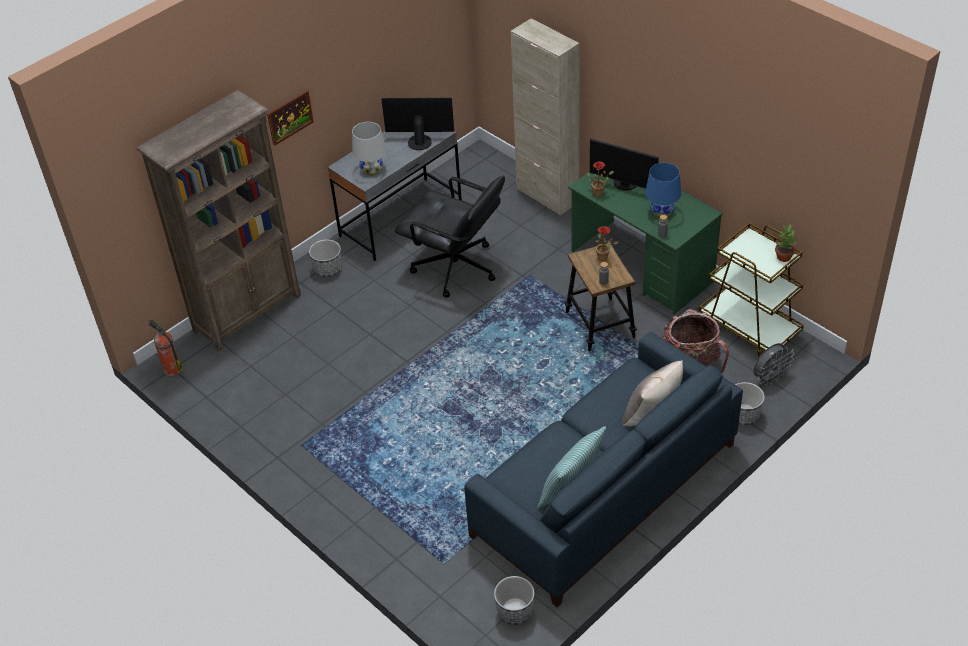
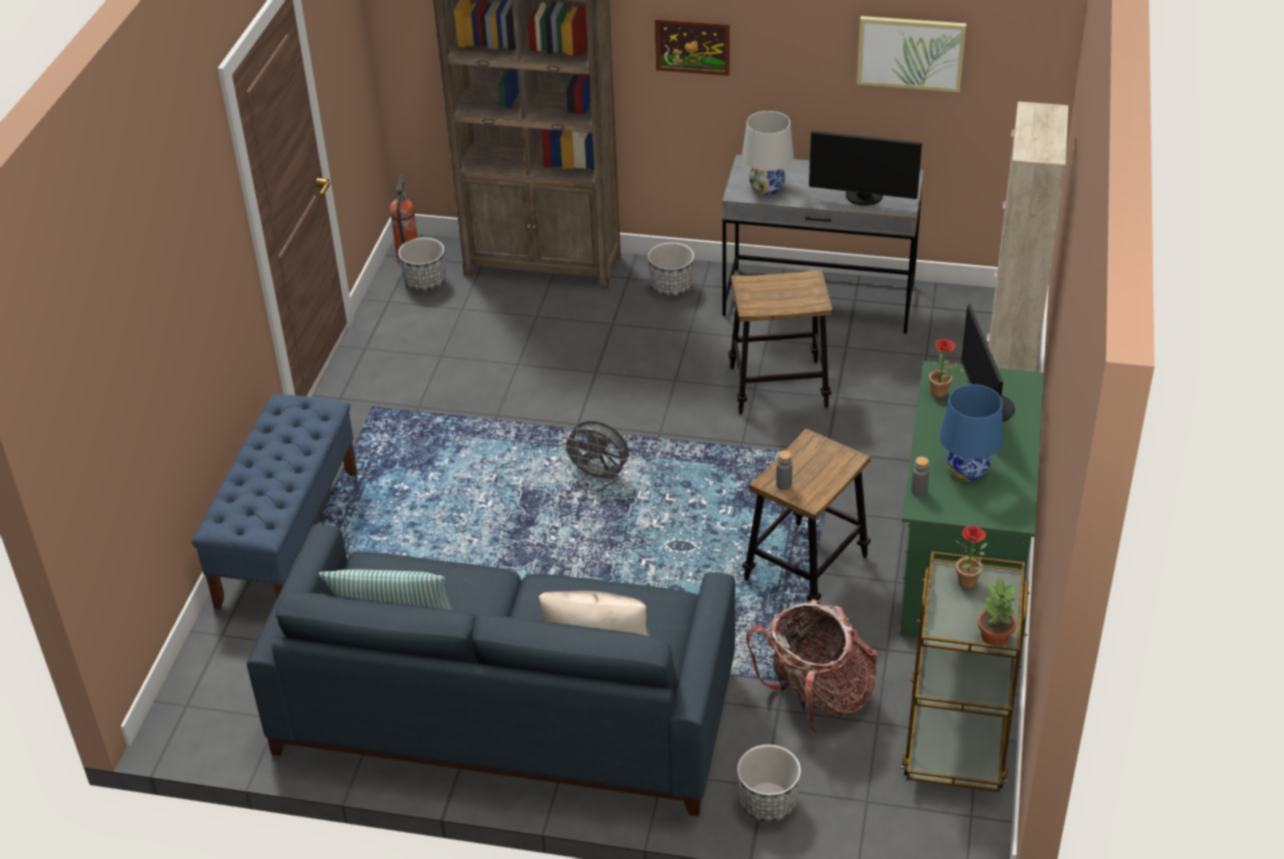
camera: 55 degrees right, 5 degrees down
(383, 531) = (288, 537): none -> blue bench
(398, 47) = (910, 52): none -> picture
(419, 141) = (863, 197): monitor -> monitor turned 135 degrees clockwise
(456, 268) = (778, 387): black office chair -> stool
(514, 611) = (239, 716): planter -> planter (425, 282)
(604, 257) = (834, 465): potted plant -> potted plant (969, 585)
(769, 378) = (871, 802): grey fan -> grey fan (599, 475)

